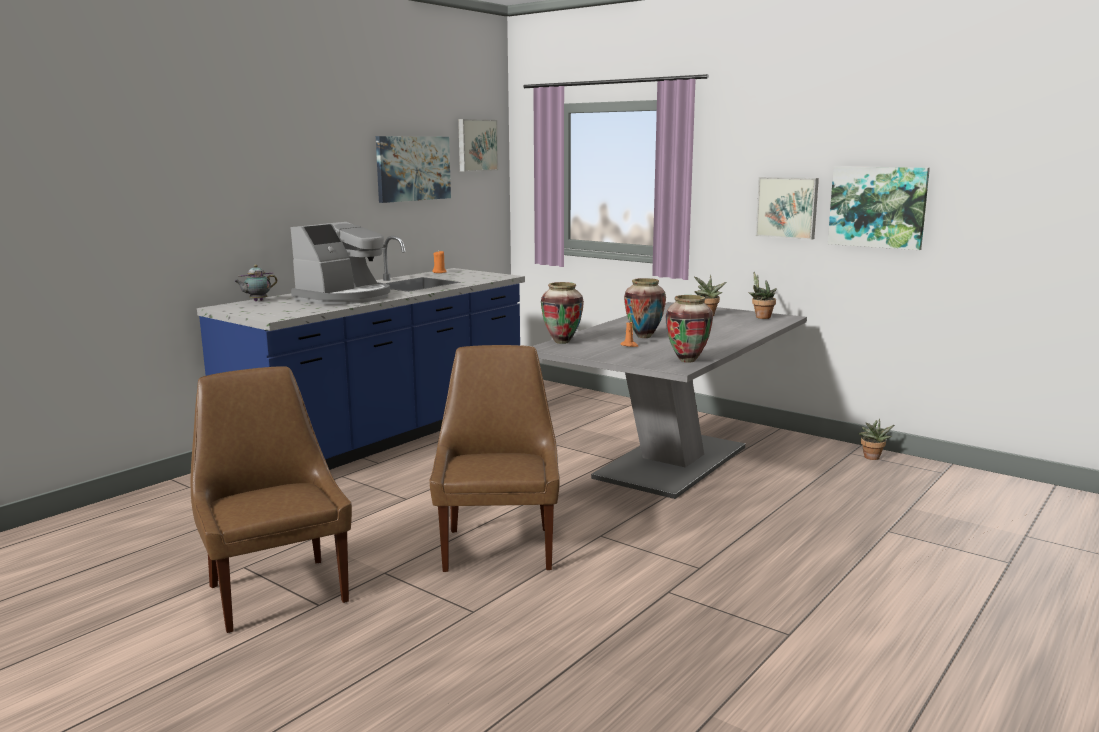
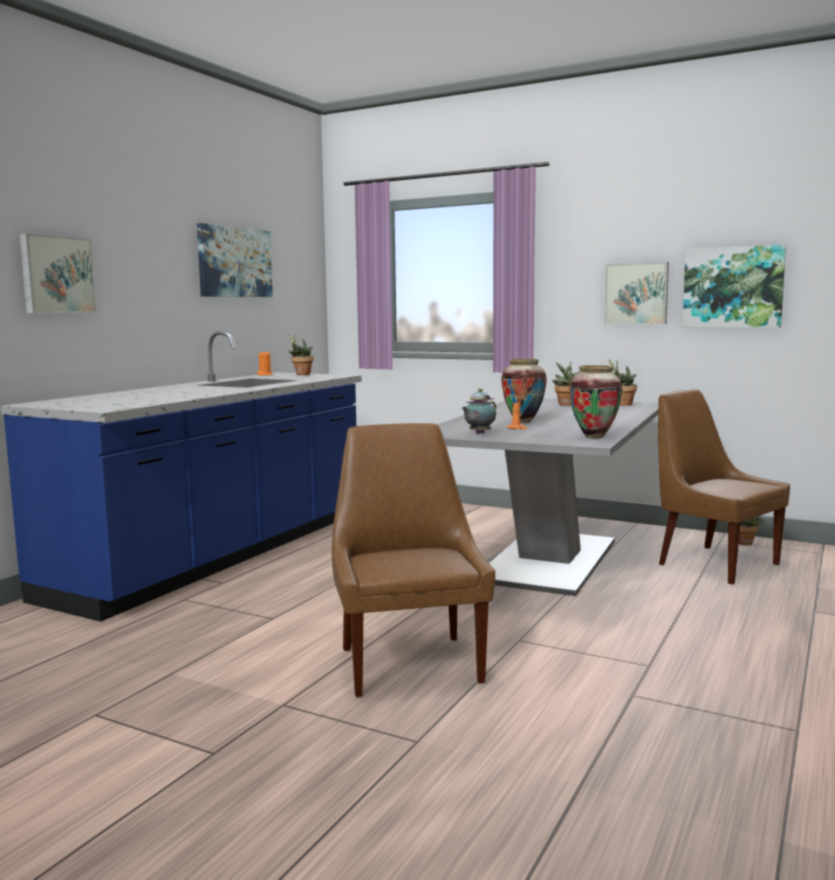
camera: 10 degrees left, 5 degrees down
(257, 301) = (73, 398): teapot -> teapot (478, 433)
(276, 591) = (150, 741): brown chair -> brown chair (714, 563)
(344, 297) = (177, 393): coffee machine -> none
(472, 272) = (301, 374): none -> potted plant
(476, 145) = (295, 244): picture -> picture (56, 275)
(562, 342) = (441, 429): vase -> none

